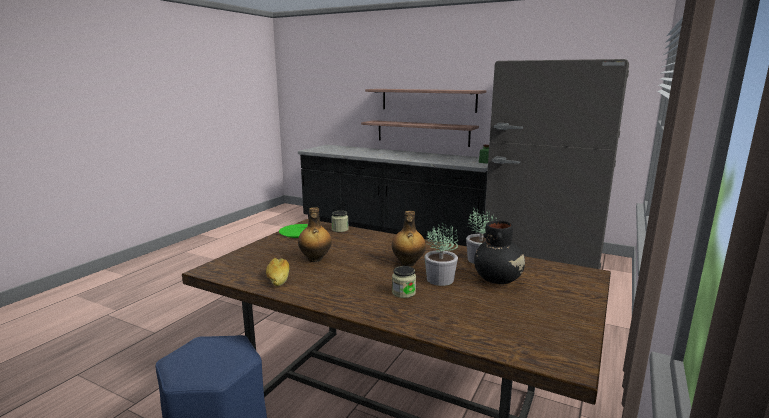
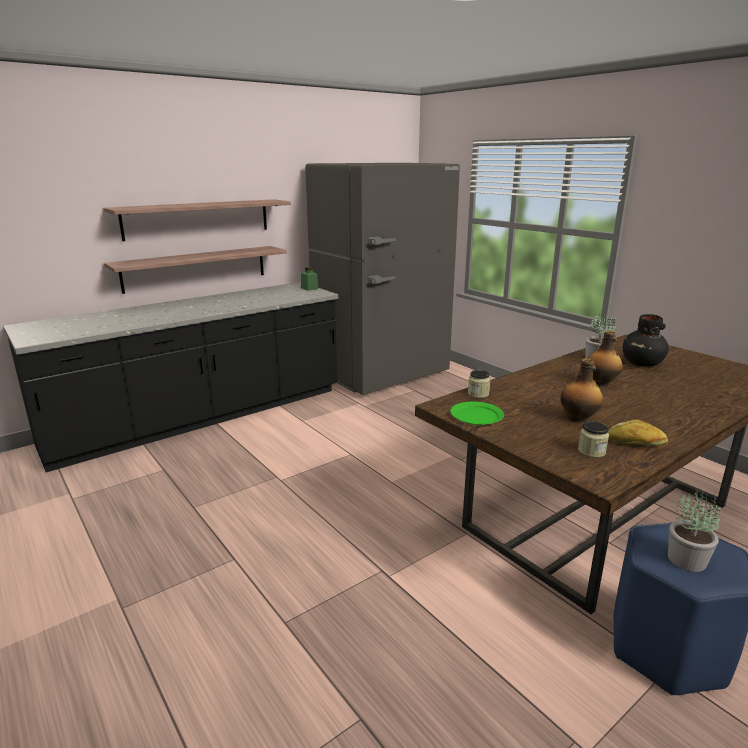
camera: 65 degrees left, 5 degrees up
(403, 293) = (671, 397): jar -> jar (591, 451)
(441, 279) = (641, 380): potted plant -> potted plant (686, 559)

